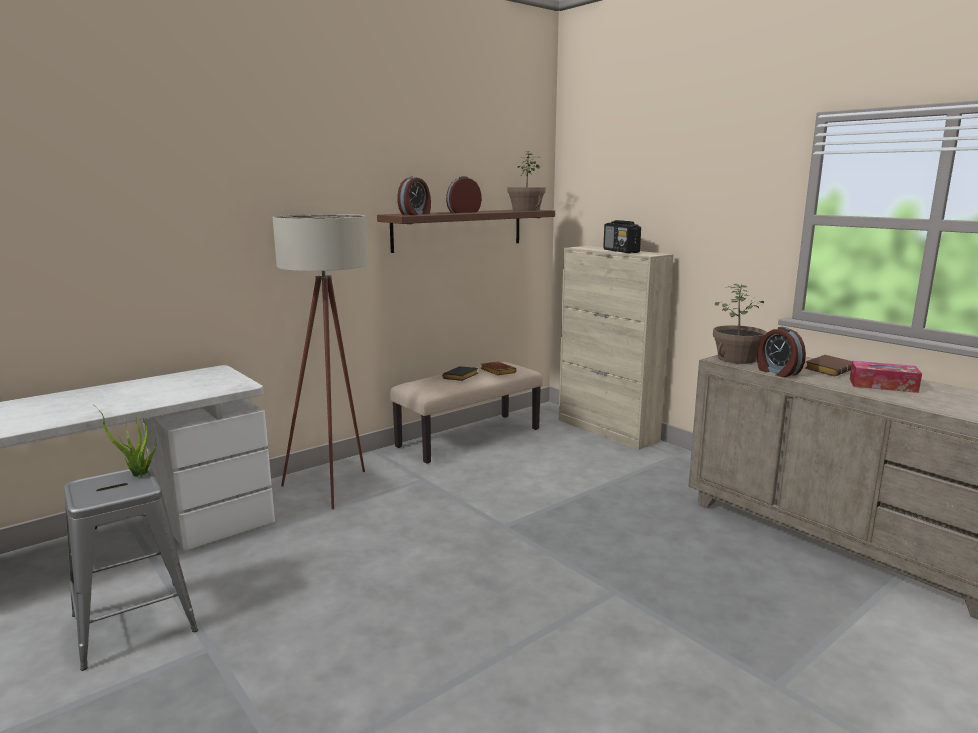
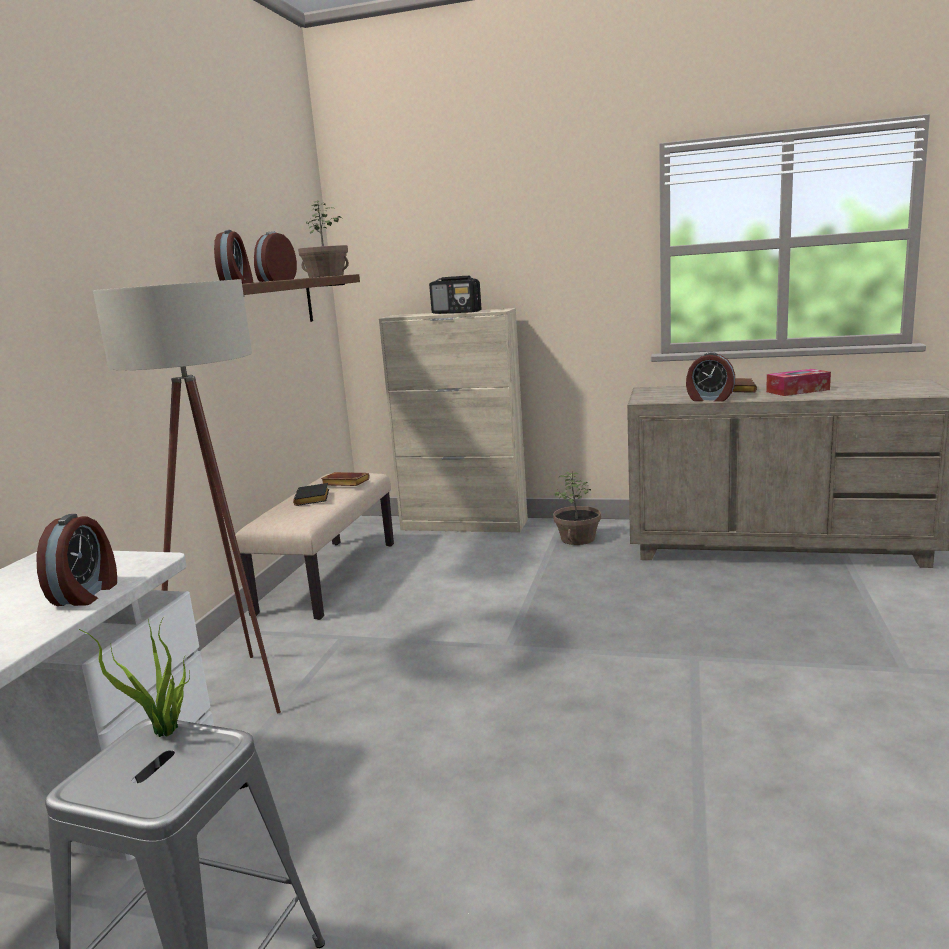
camera: 35 degrees left, 0 degrees up
(190, 394) = (87, 594): none -> alarm clock
(737, 359) = (654, 397): potted plant -> potted plant (578, 539)

